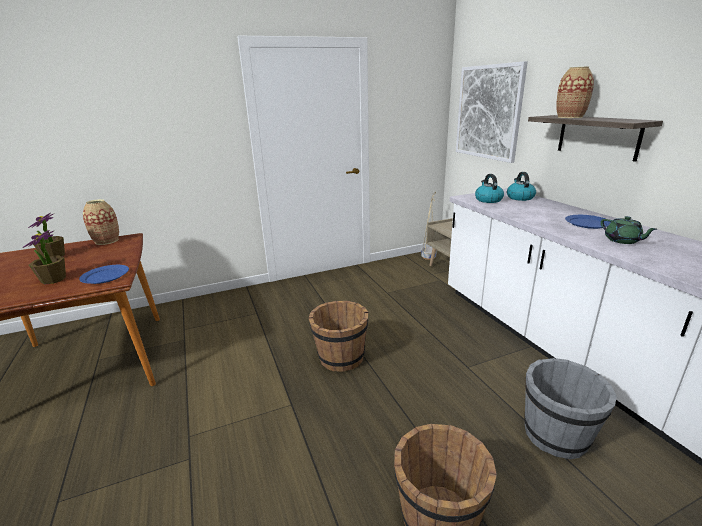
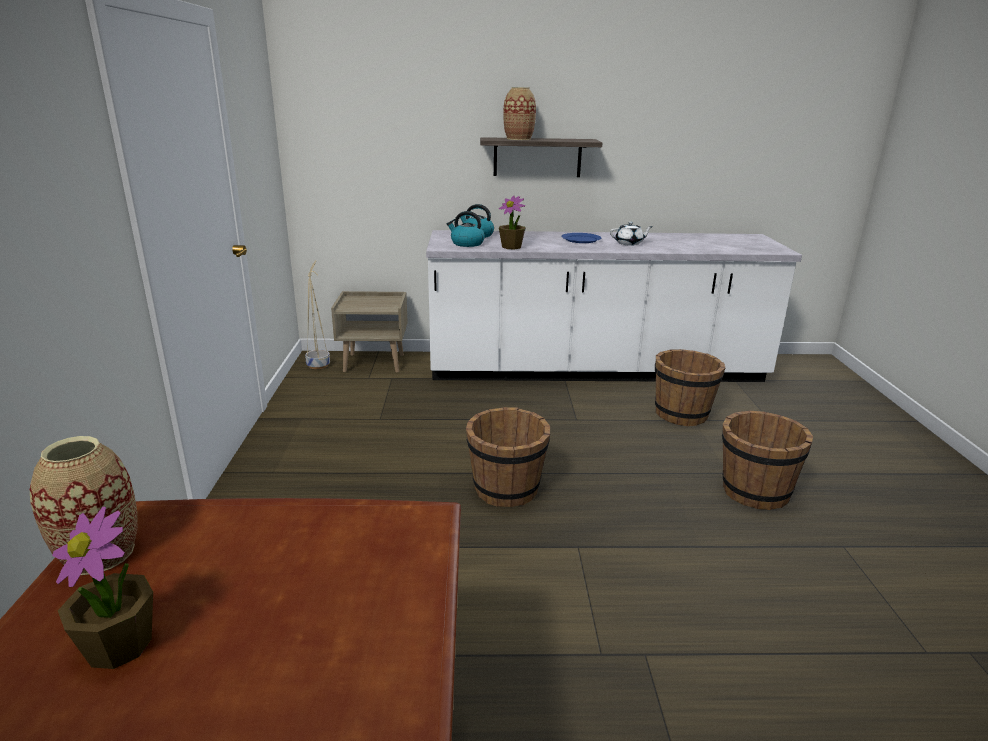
camera: 70 degrees left, 0 degrees up
(53, 280) = (337, 612): potted plant -> potted plant (511, 247)
(106, 276) = (391, 532): blue plate -> none
(488, 112) = (371, 136): picture -> none
(556, 435) = (682, 414): grey bucket -> brown bucket
(622, 240) = (629, 243): green teapot -> white teapot

